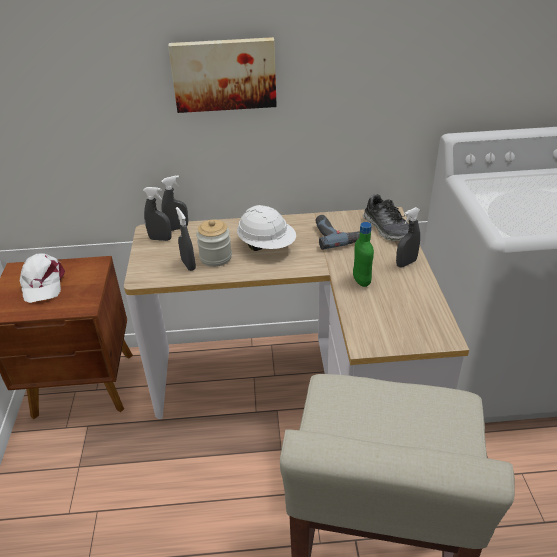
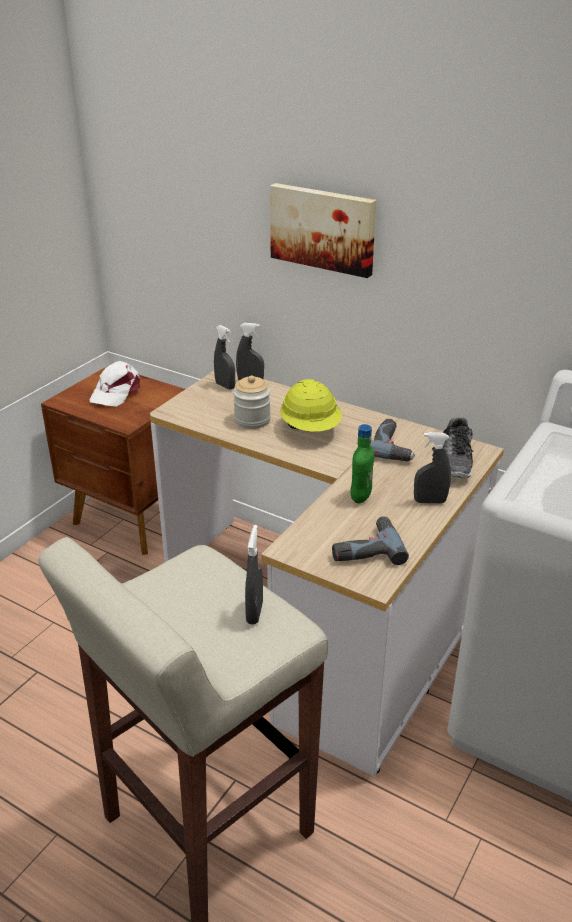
camera: 35 degrees right, 5 degrees down
(188, 265) = (221, 417): grey spray bottle -> grey spray bottle (254, 613)
(267, 246) = (310, 429): white hard hat -> yellow hard hat
(409, 316) = (365, 548): none -> power drill

